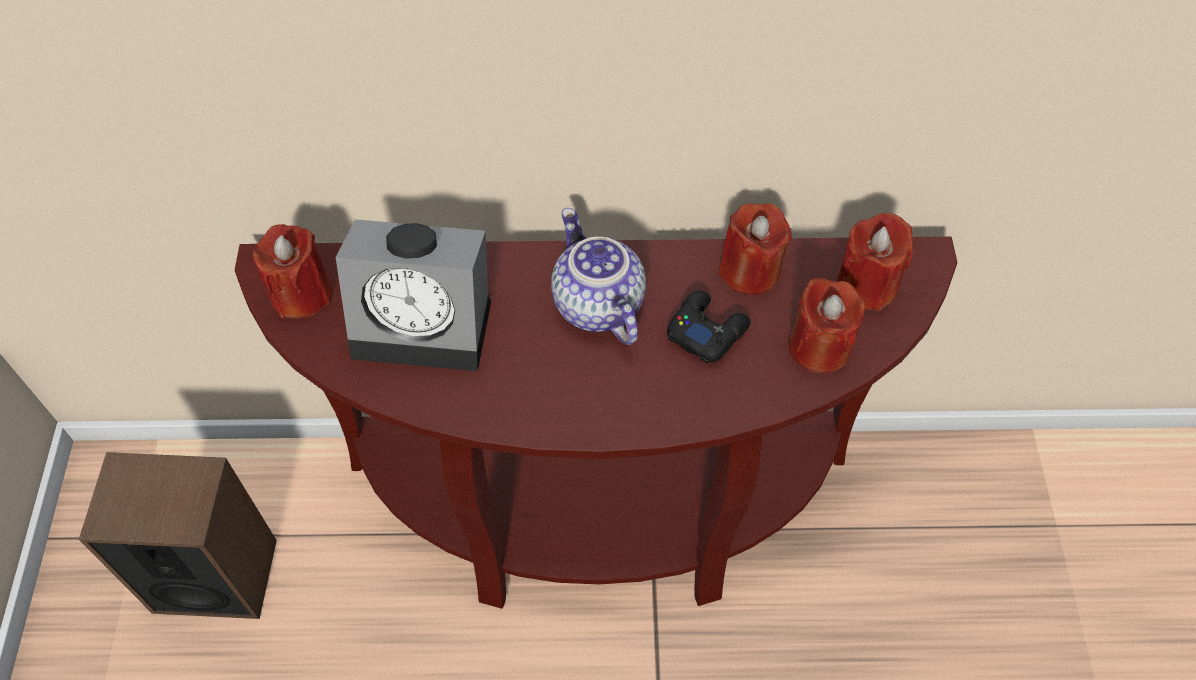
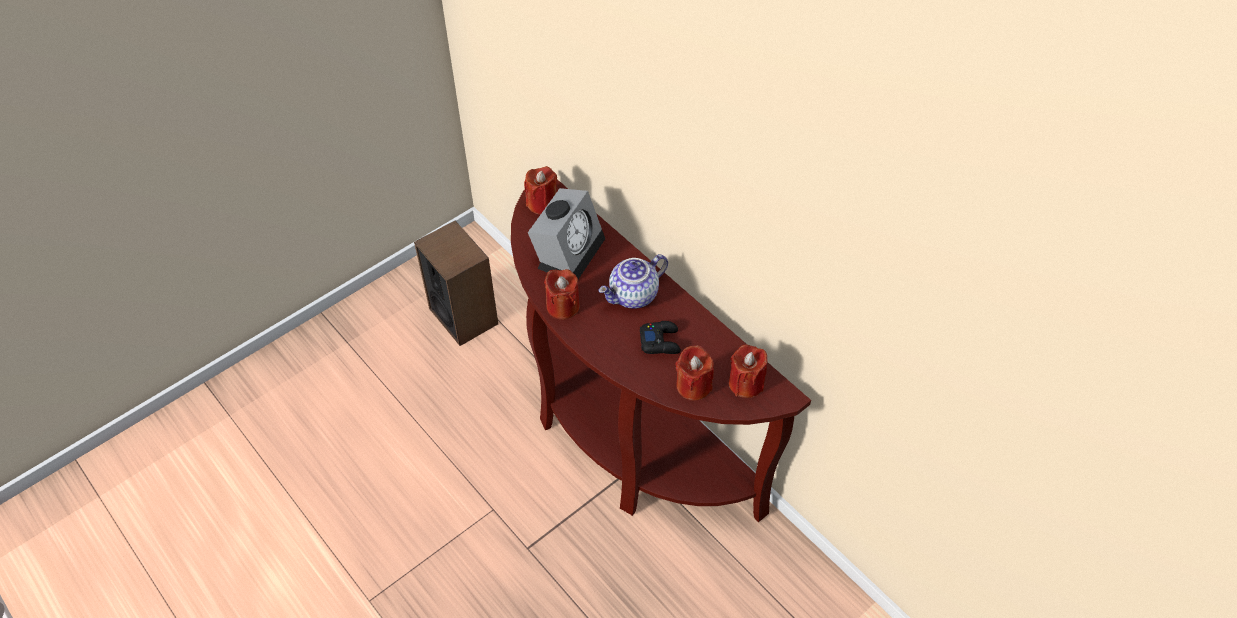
camera: 50 degrees right, 5 degrees down
(428, 323) = (569, 250): alarm clock -> alarm clock turned 120 degrees counterclockwise
(595, 305) = (634, 296): teapot -> teapot turned 150 degrees counterclockwise
(750, 271) = (707, 337): red candle -> red candle (563, 306)

